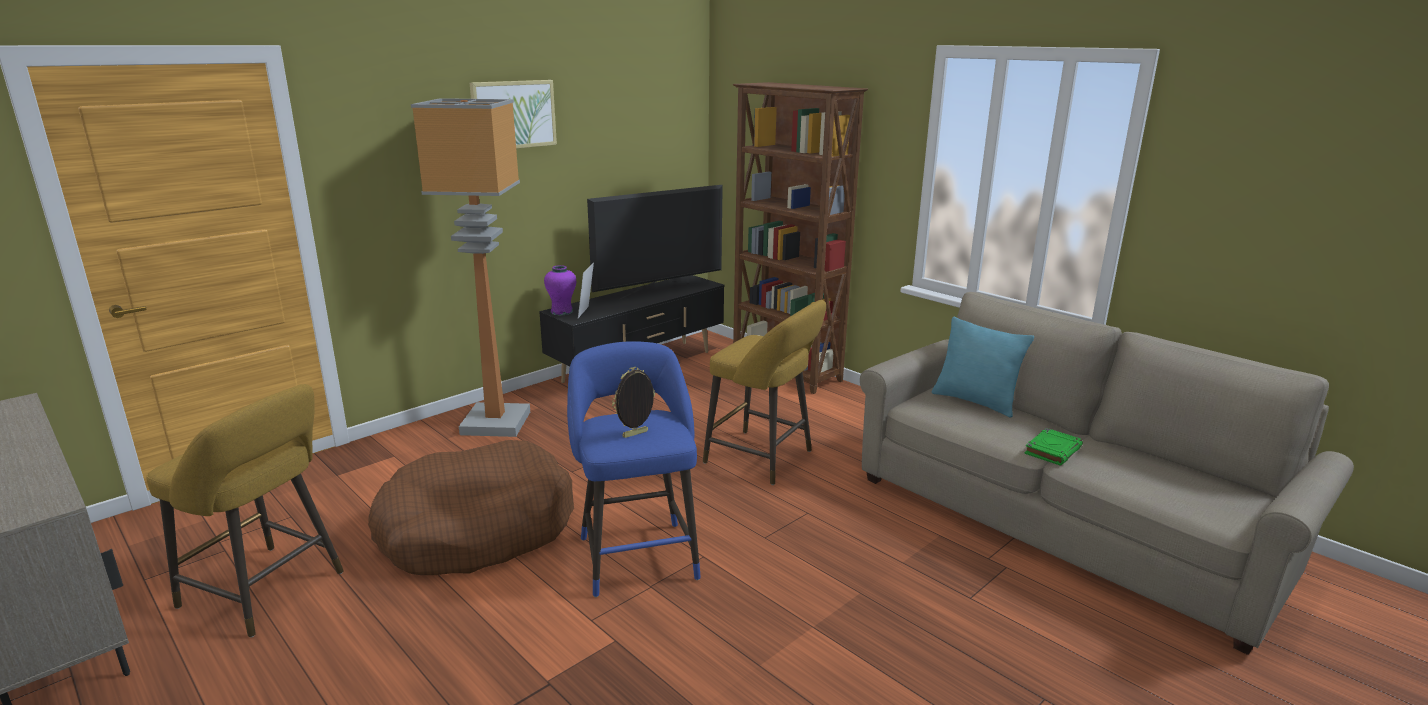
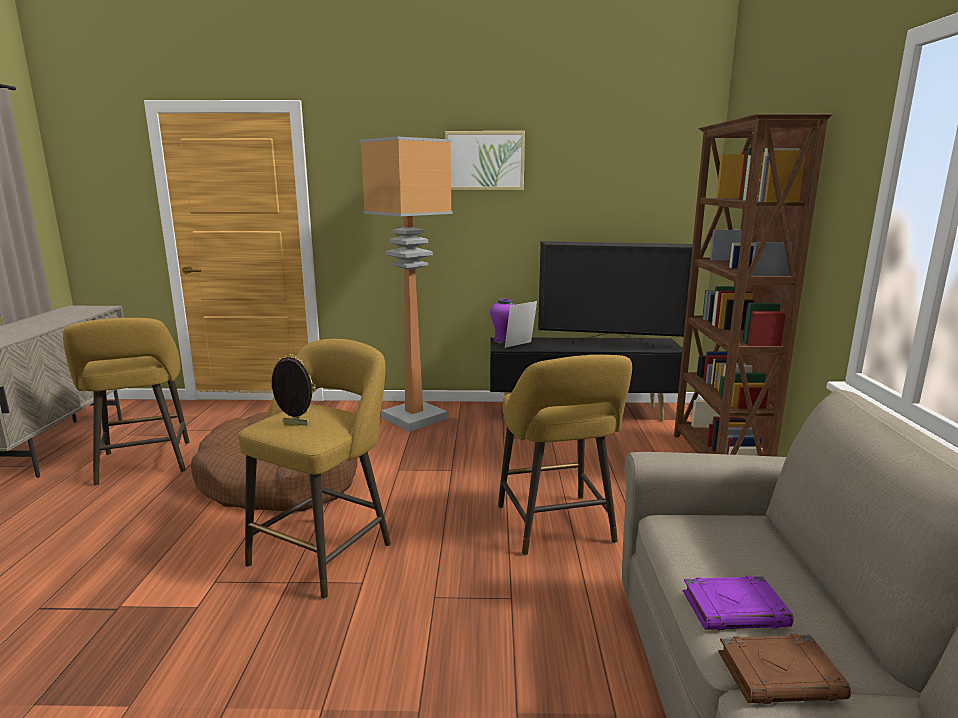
camera: 45 degrees right, 5 degrees down
(636, 554) = (326, 551): blue stool -> yellow stool
(975, 401) = (780, 554): turquoise pillow -> none
(1001, 434) = (735, 609): none -> purple book
(1052, 450) = (781, 675): green book -> brown book

